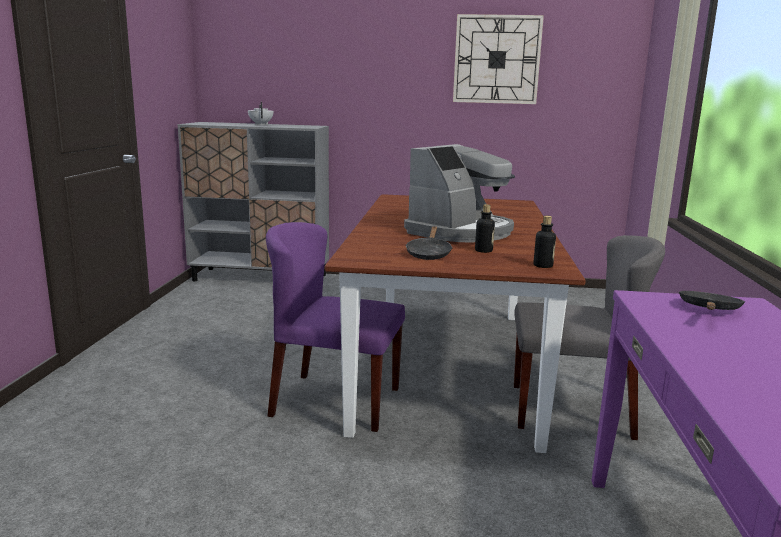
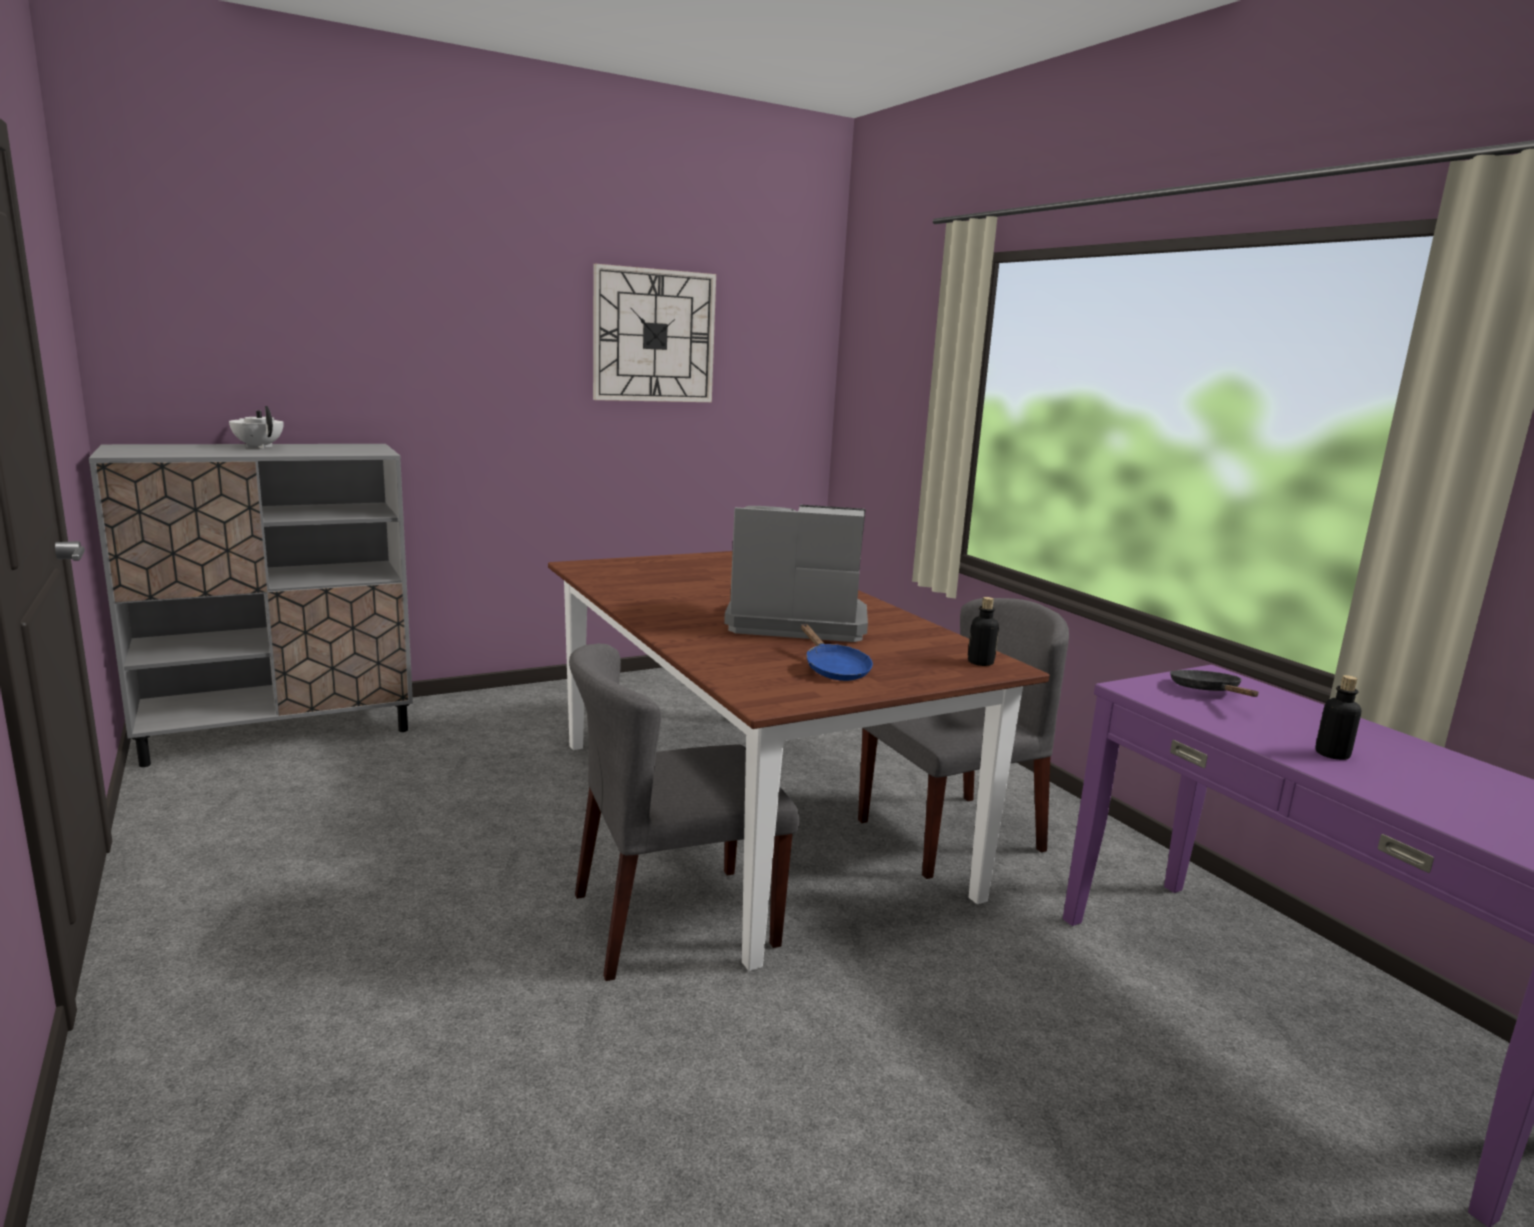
camera: 35 degrees left, 0 degrees up
(335, 402) = (673, 921): purple chair -> grey chair
(428, 254) = (834, 669): black frying pan -> blue frying pan
(461, 232) = (795, 622): coffee machine -> coffee machine turned 90 degrees counterclockwise
(483, 250) = (880, 650): bottle -> bottle (1332, 754)

